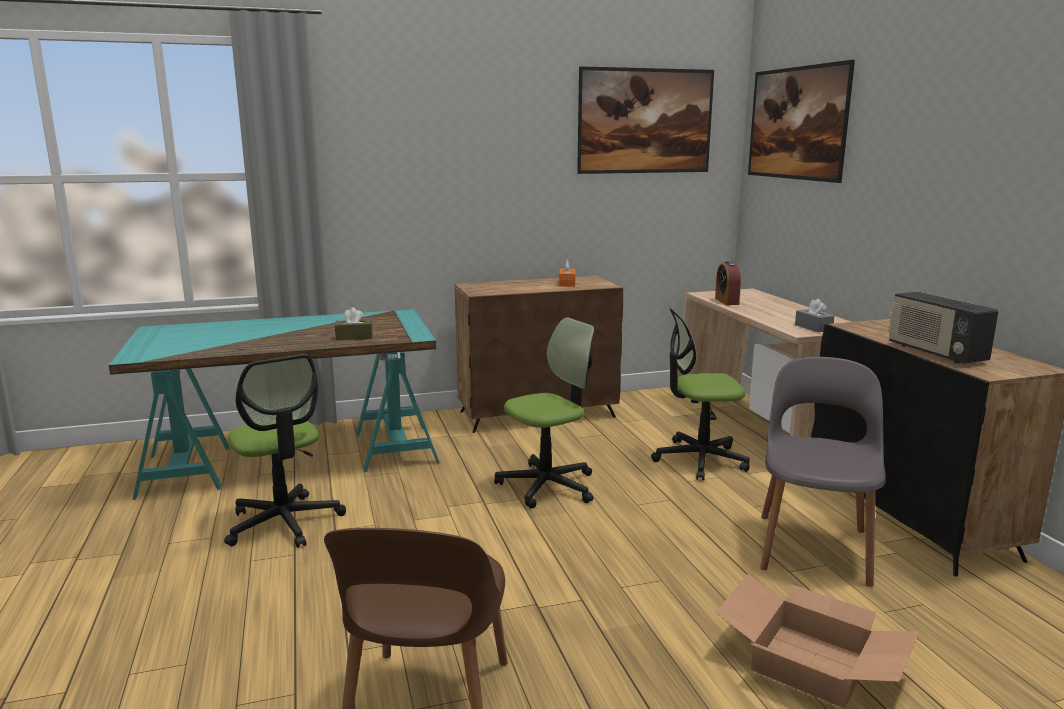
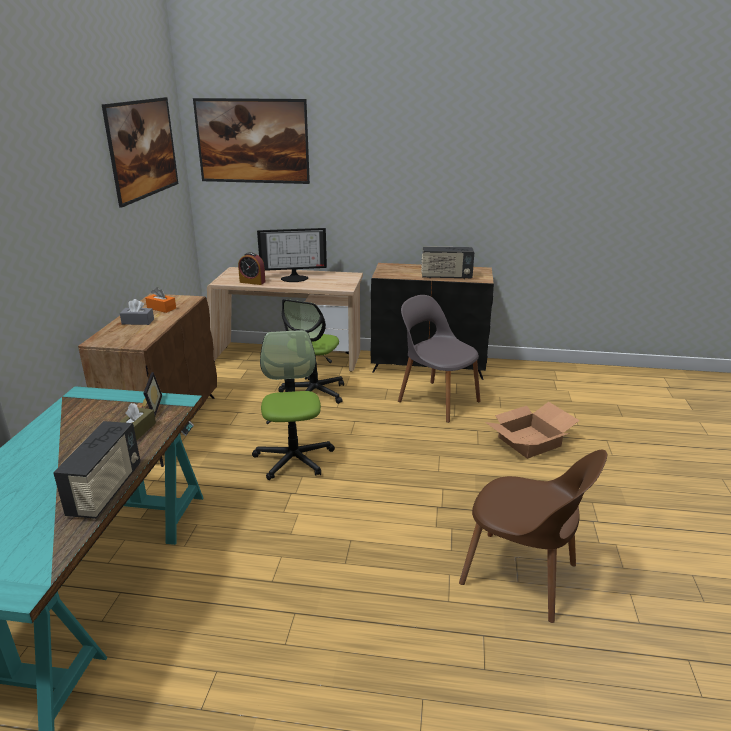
camera: 65 degrees left, 10 degrees up
(258, 348) = (106, 490): none -> radio
(284, 523) = (231, 613): office chair -> none
(398, 331) = (150, 407): none -> picture frame
(779, 311) = (295, 278): none -> monitor
(813, 327) = (340, 282): grey tissue box -> grey tissue box (138, 322)

